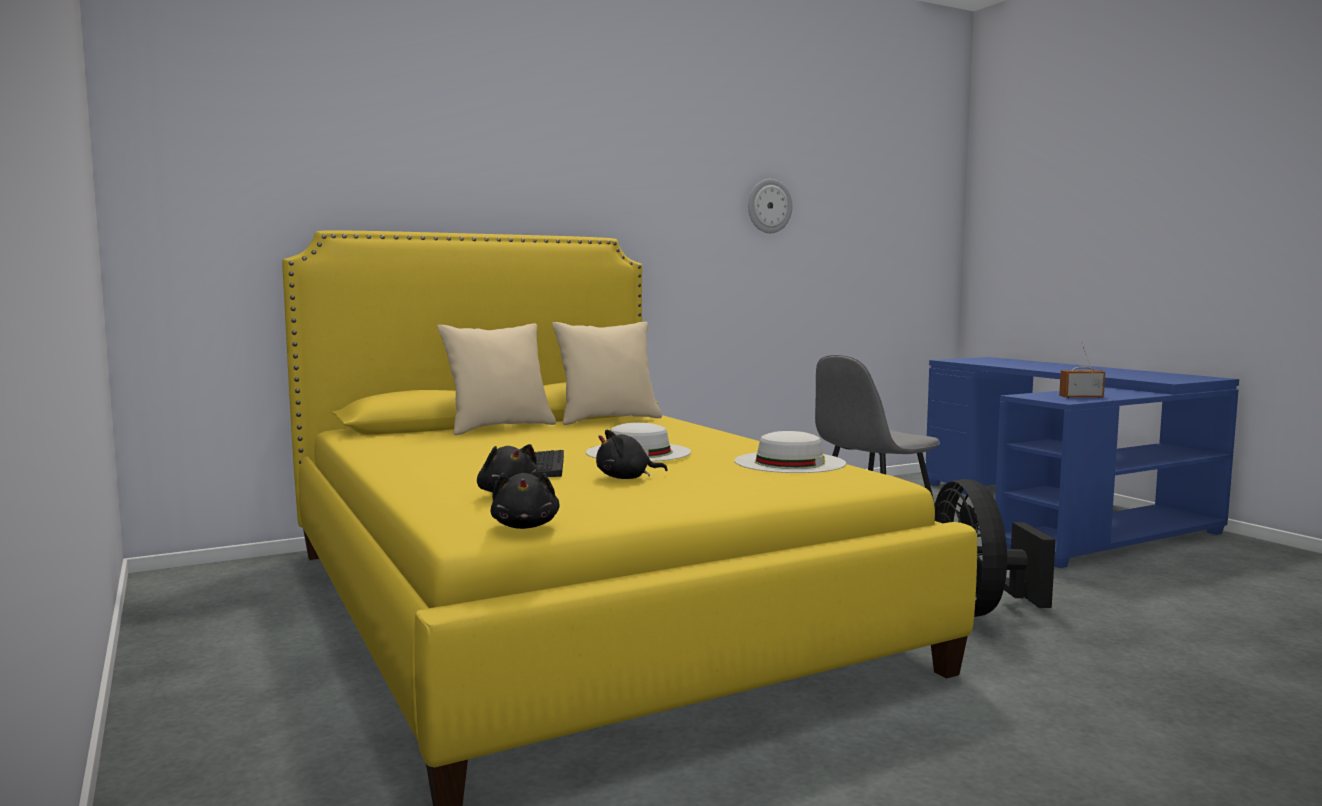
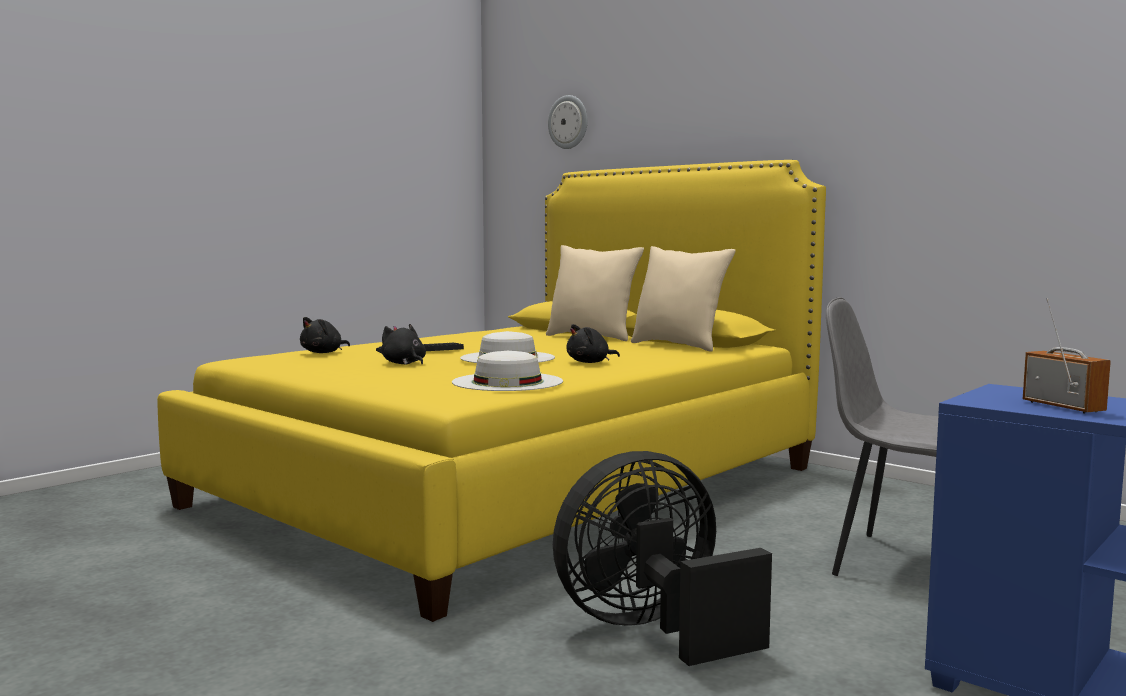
camera: 70 degrees right, 0 degrees up
(525, 526) = (247, 363): black plush toy -> black plush toy (590, 362)
(769, 206) = (1047, 94): wall clock -> wall clock (568, 122)

